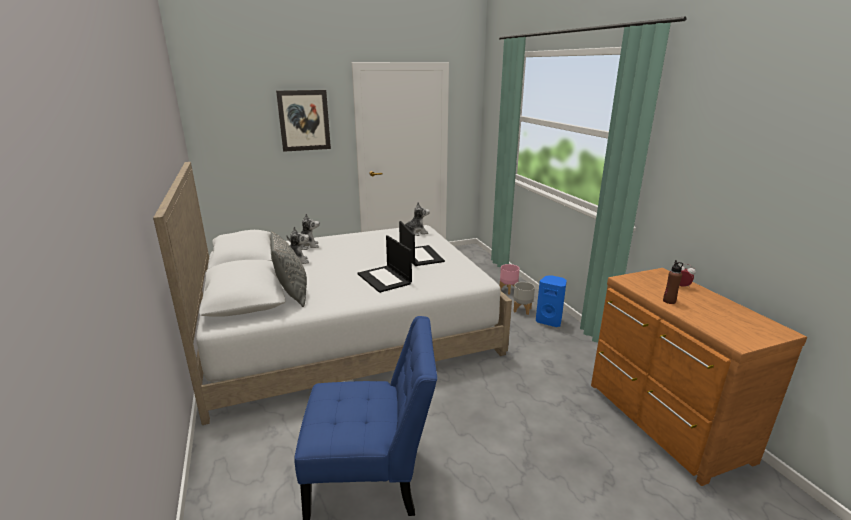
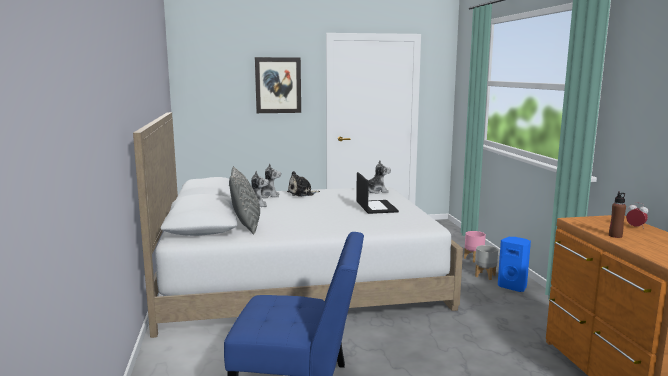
camera: 10 degrees right, 10 degrees down
(342, 240) = (302, 193): none -> plush toy
(385, 279) = (336, 220): laptop -> none

